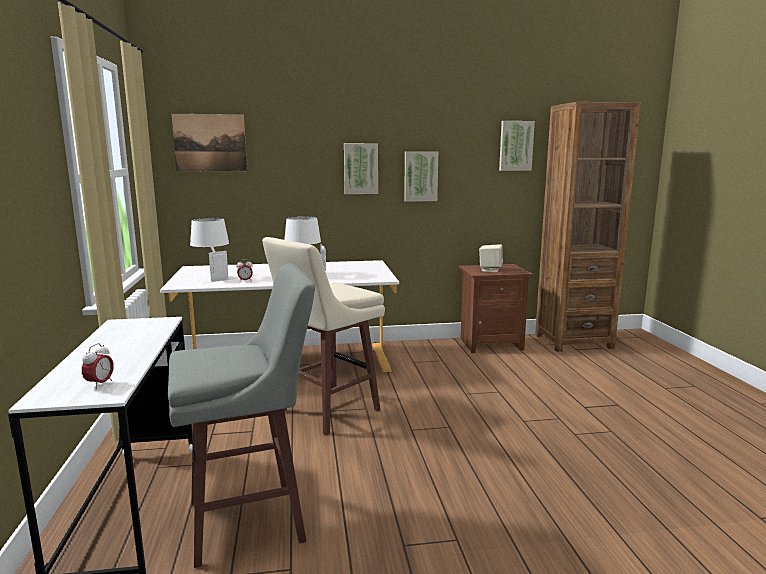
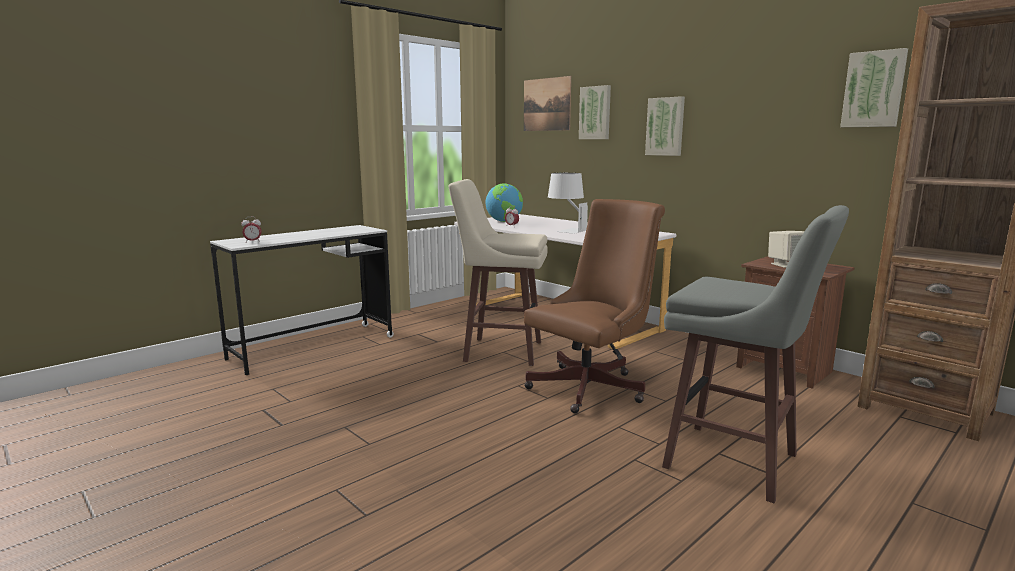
camera: 55 degrees right, 0 degrees up
(213, 277) = (504, 221): white table lamp -> globe
(250, 521) = (330, 376): grey stool -> grey stool (735, 463)
(420, 176) = (730, 135): picture -> picture (595, 113)
(448, 404) = (592, 386): none -> brown office chair

